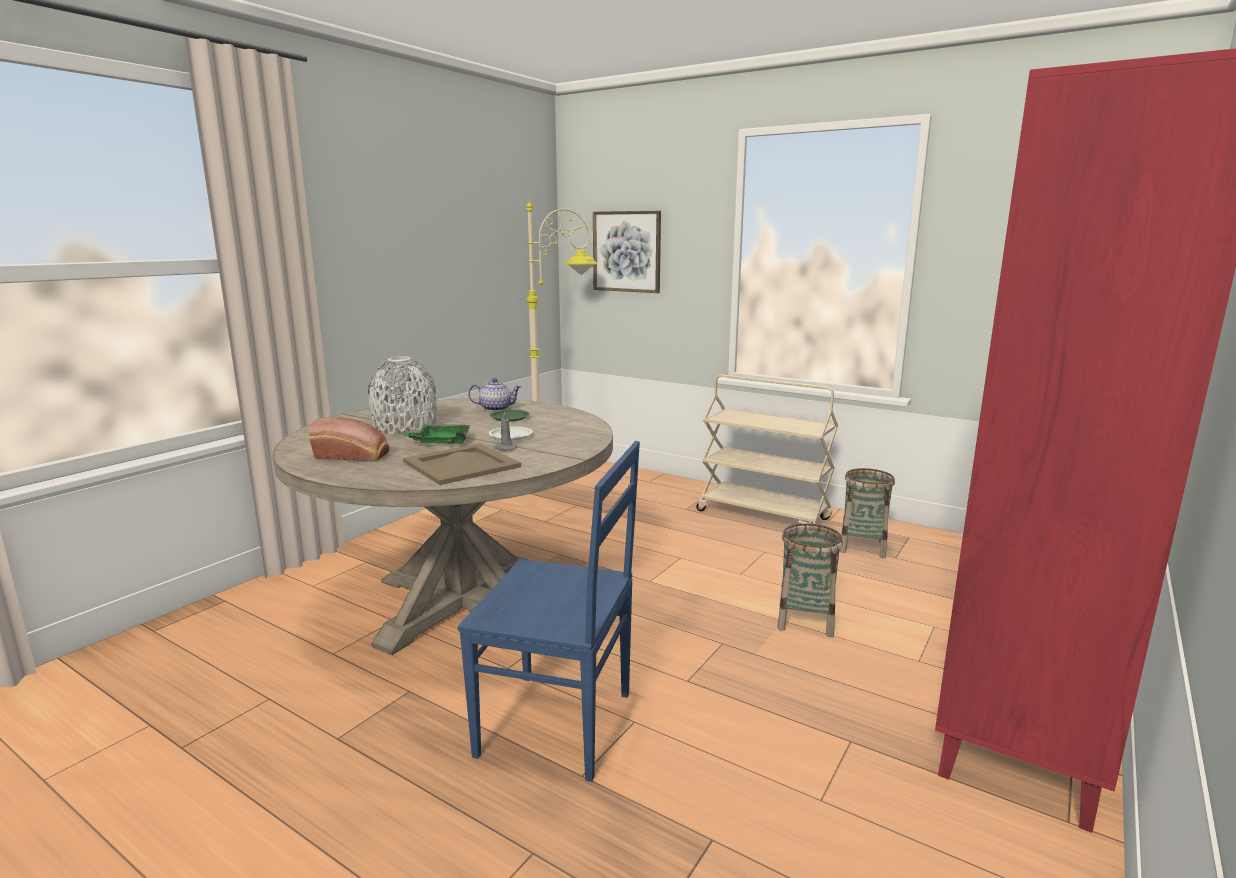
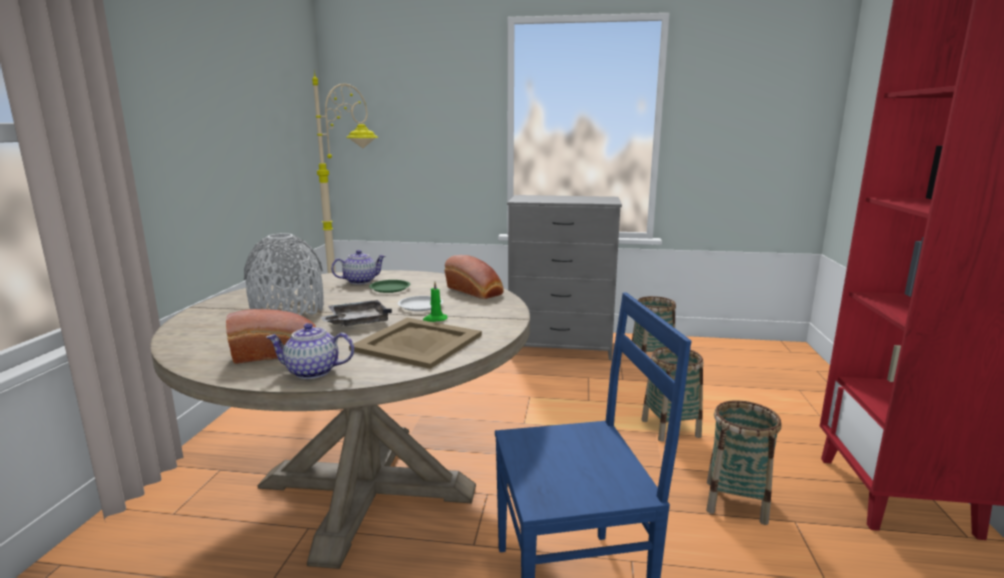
camera: 25 degrees left, 0 degrees up
(356, 473) = (312, 372): none -> teapot
(441, 442) = (357, 322): green tray -> grey tray
(505, 448) = (435, 319): grey candle -> green candle
(579, 430) = (475, 291): none -> bread
(627, 251) = (401, 126): picture -> none
(764, 515) = (560, 347): beige cart -> grey dresser
(801, 705) = (736, 502): none -> basket

